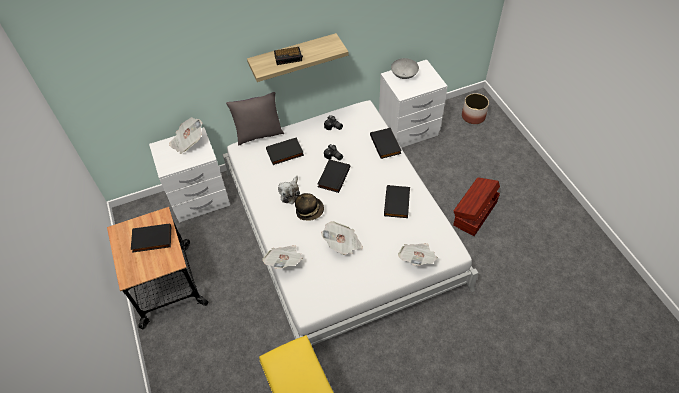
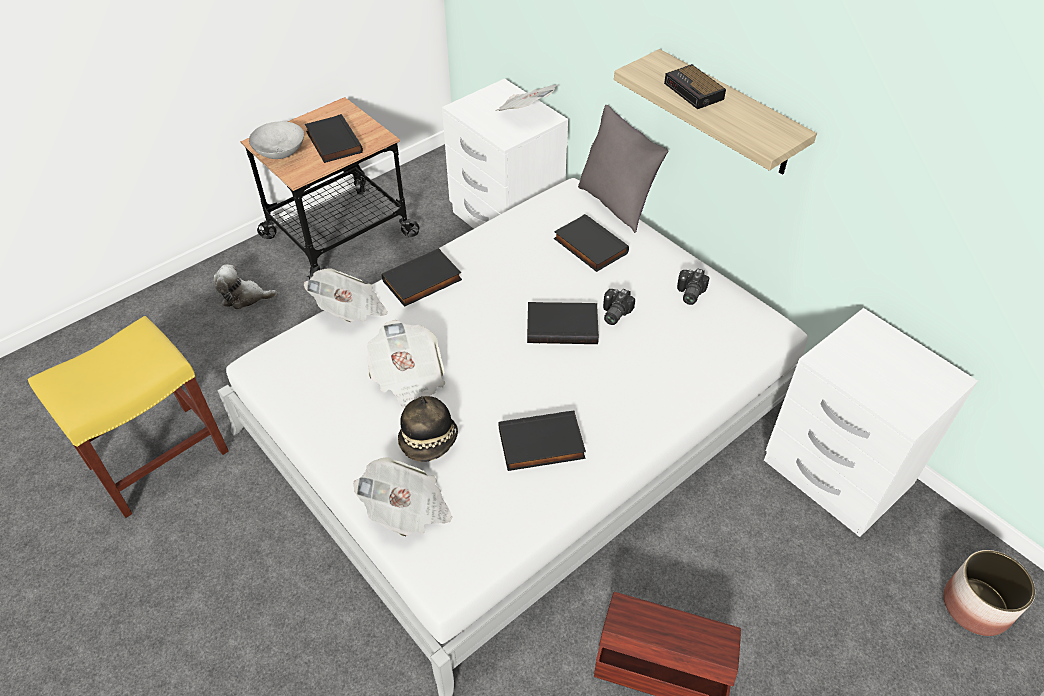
camera: 70 degrees right, 5 degrees down
(290, 193) = (499, 278): plush toy -> plush toy (244, 297)
(309, 211) = (468, 313): hat -> hat (429, 441)
(386, 144) = (689, 388): black book -> black book (422, 281)
(404, 75) = (888, 350): grey bowl -> grey bowl (280, 154)

